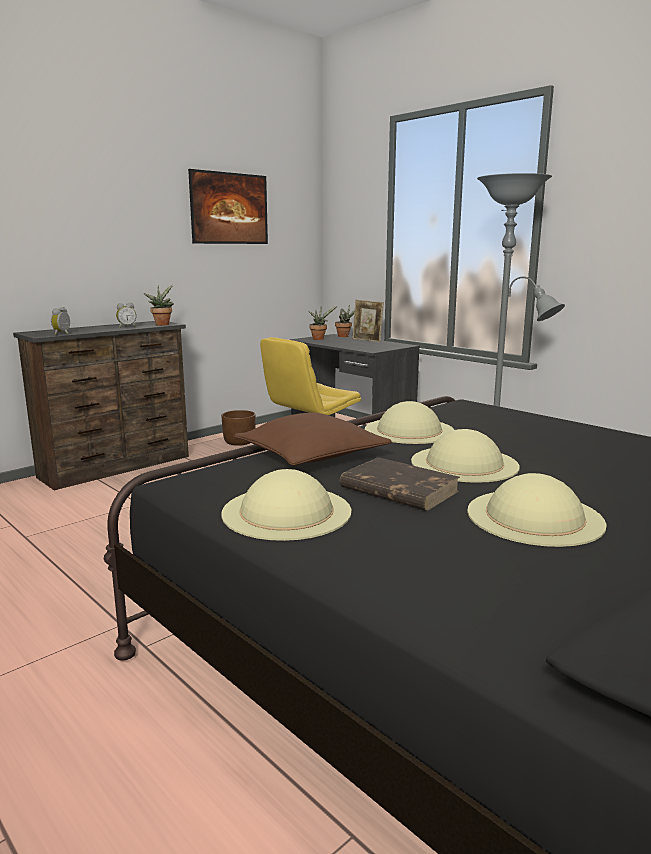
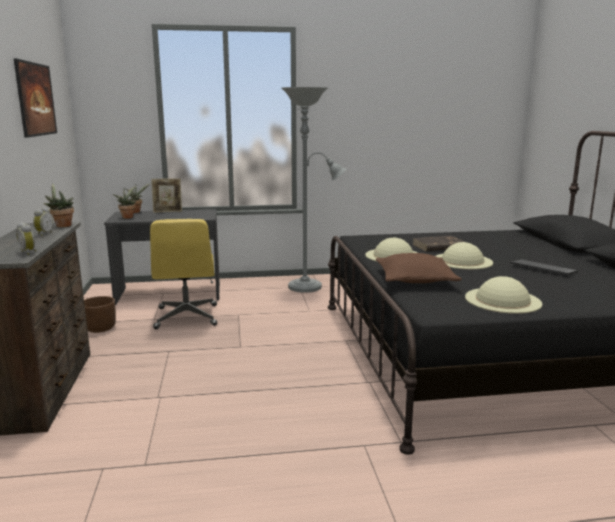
camera: 55 degrees left, 0 degrees up
(397, 489) = (489, 278): brown book -> brown book (438, 246)
(534, 516) = (542, 269): beige hat -> keyboard

